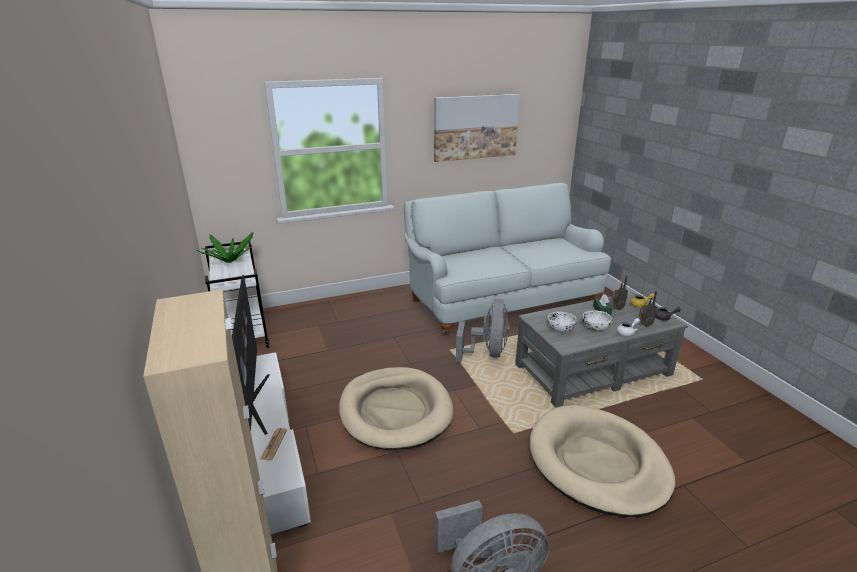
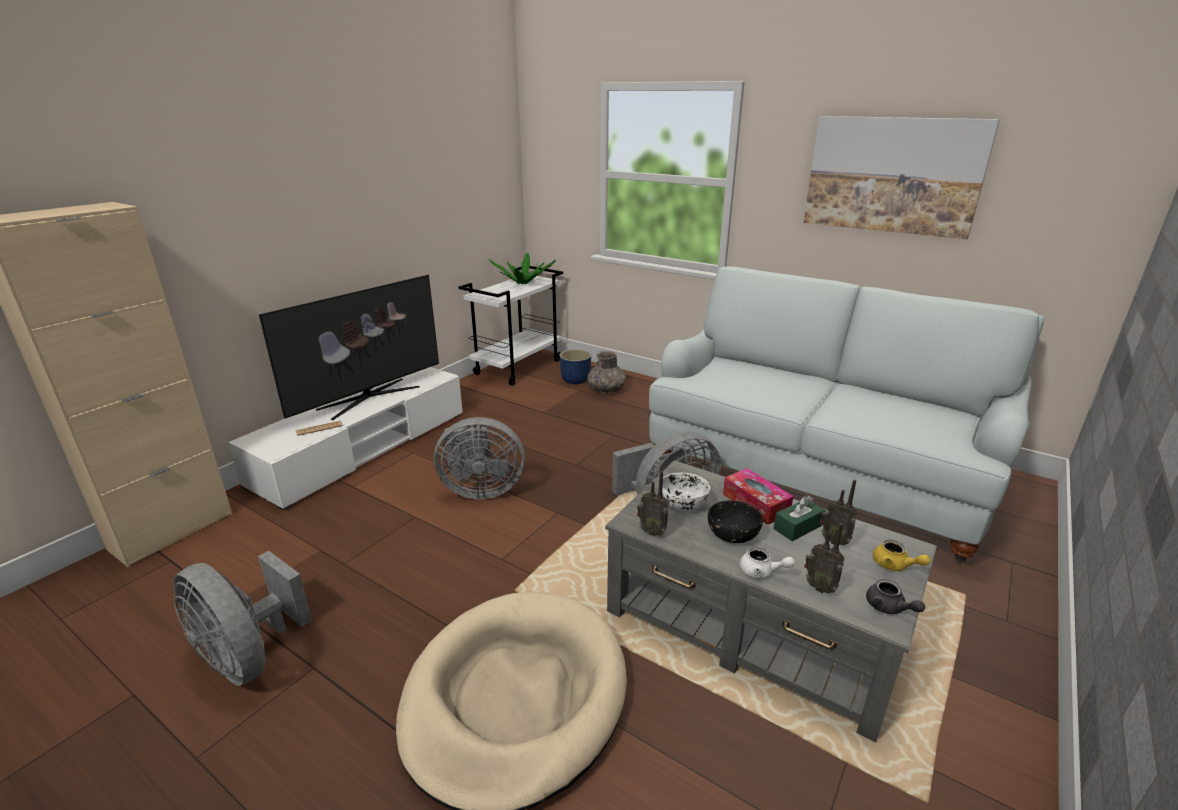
camera: 55 degrees right, 0 degrees up
(302, 320) = (576, 380): none -> blue planter
(334, 316) = (606, 390): none -> grey vase
(395, 411) = (480, 489): beige dog bed -> grey fan
(576, 312) = (755, 503): none -> tissue box
(578, 345) = (652, 531): none -> radio
(595, 327) = (733, 533): white bowl -> black bowl

